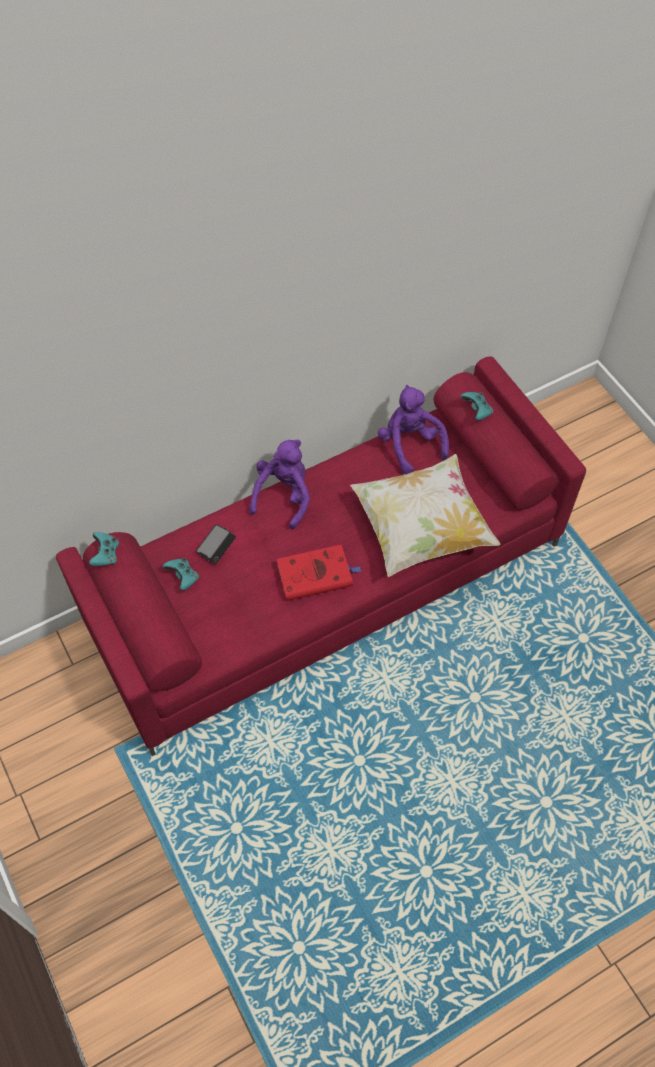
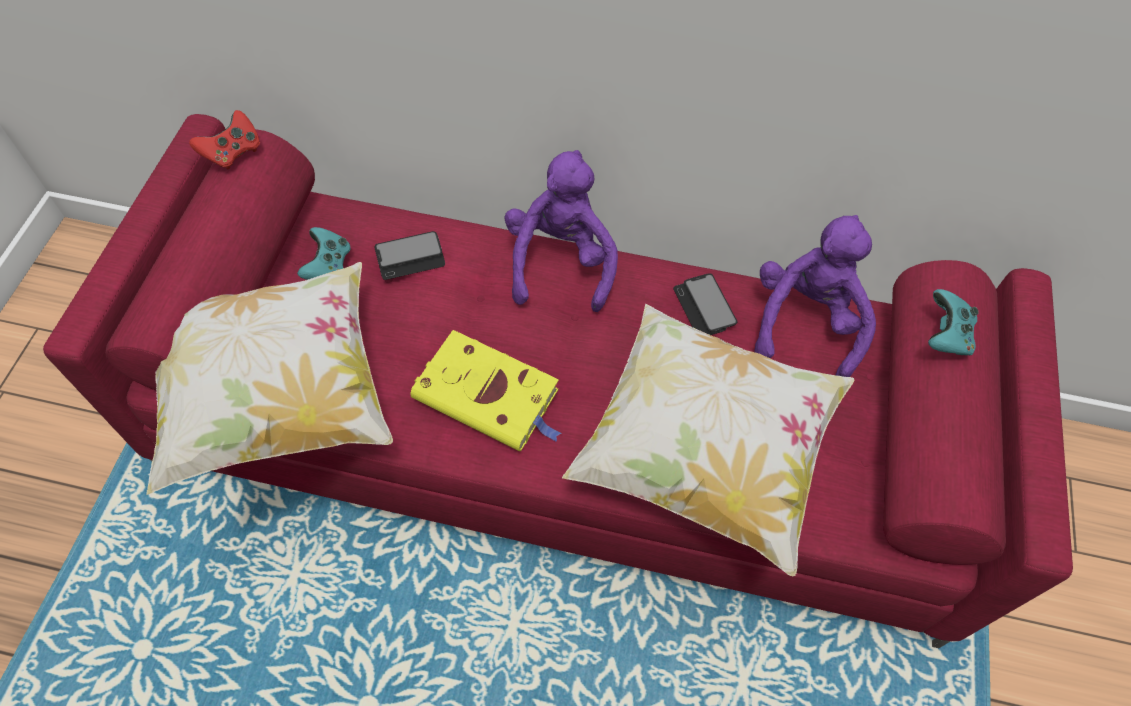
camera: 40 degrees right, 0 degrees up
(106, 555) = (233, 153): turquoise game controller -> red game controller
(227, 647) = (278, 397): none -> pillow
(284, 496) = (560, 262): purple plush toy -> purple plush toy turned 60 degrees counterclockwise
(316, 575) = (490, 396): red book -> yellow book
(364, 469) = (704, 306): none -> phone

